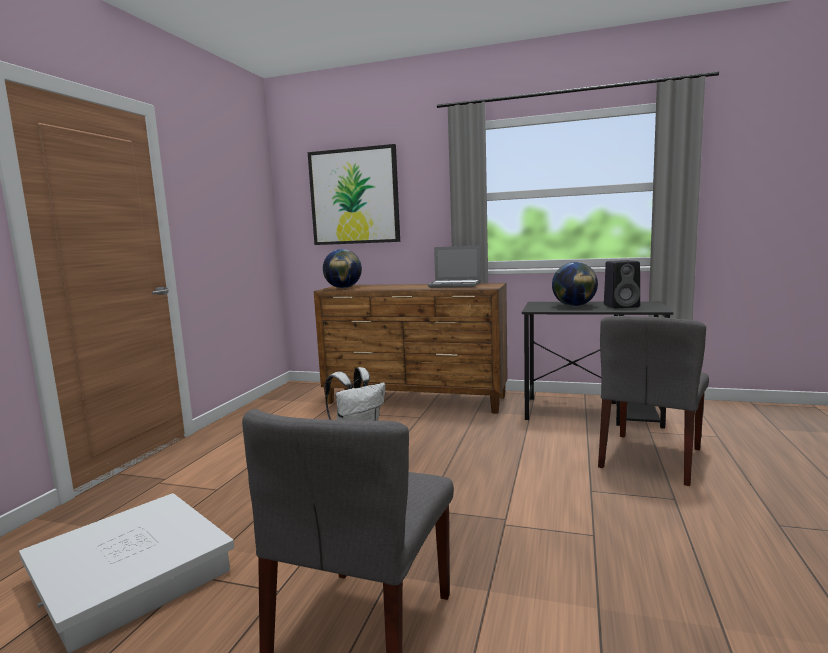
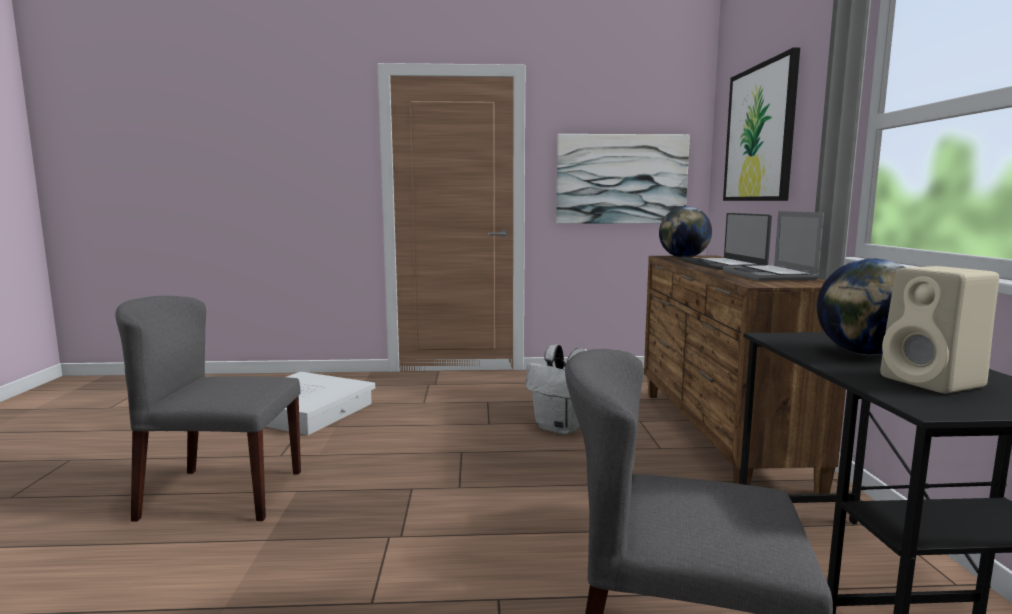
camera: 70 degrees right, 0 degrees up
(234, 229) = (621, 179): none -> picture
(395, 286) = (723, 265): none -> laptop
(622, 306) = (935, 382): black speaker -> beige speaker

